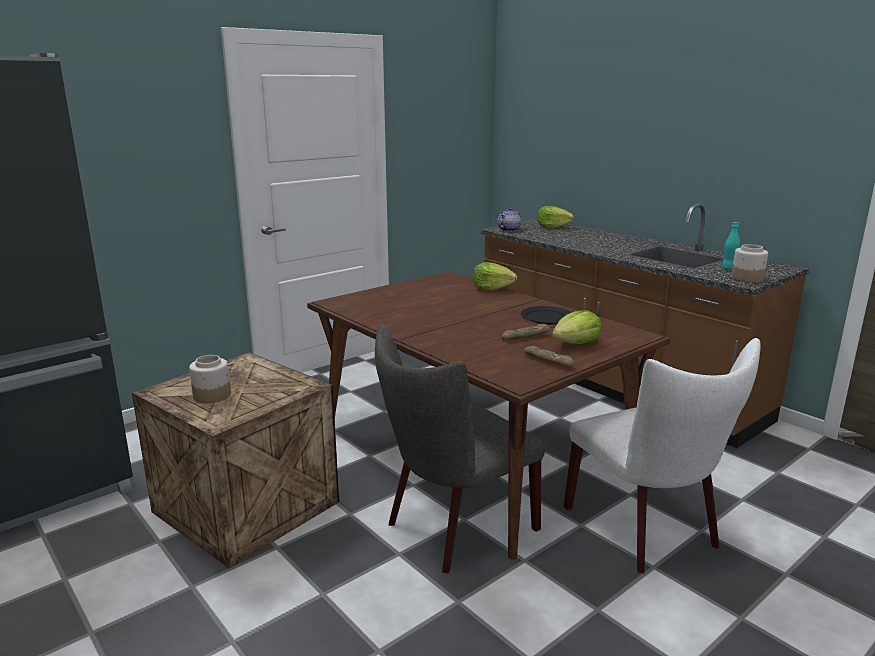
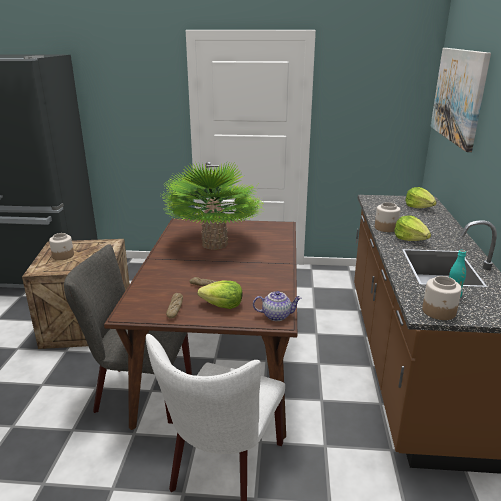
camera: 45 degrees right, 5 degrees up
(429, 307) = (215, 244): none -> potted plant
(492, 288) = (284, 244): lettuce -> lettuce (410, 239)
(508, 230) = (376, 200): teapot -> teapot (276, 315)
(547, 317) = (258, 279): black plate -> none
(556, 105) = (458, 95): none -> picture
(574, 245) = (386, 228): none -> jar

